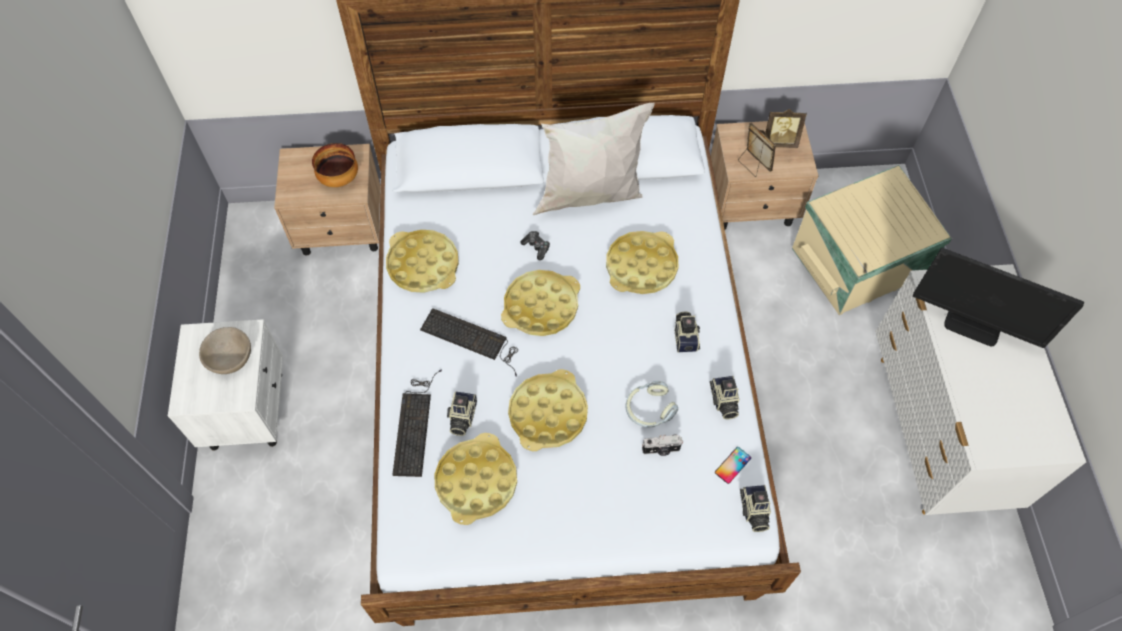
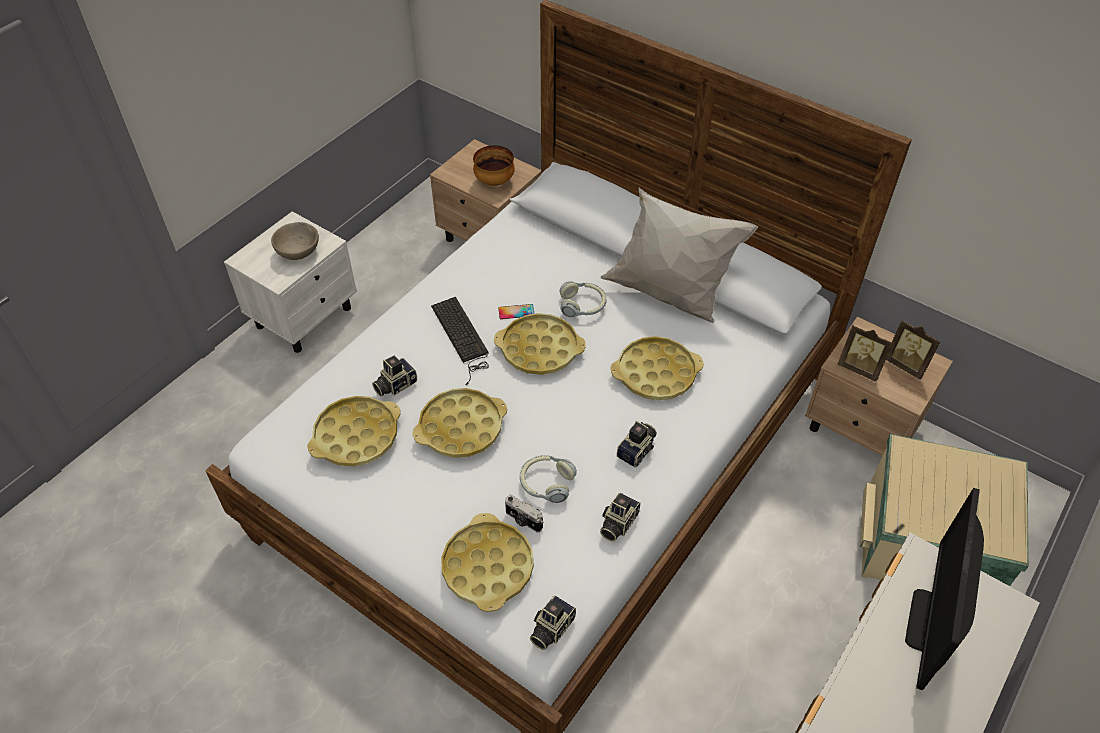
camera: 40 degrees right, 10 degrees down
(415, 424) = (358, 366): keyboard -> none
(423, 265) = (482, 265): yellow tray -> yellow tray (487, 567)
(536, 247) = (582, 305): game controller -> headphones
(732, 465) = (572, 578): phone -> phone (516, 312)
(753, 165) = (859, 368): picture frame -> picture frame turned 120 degrees clockwise
(973, 324) = (931, 623): monitor -> monitor turned 45 degrees clockwise

